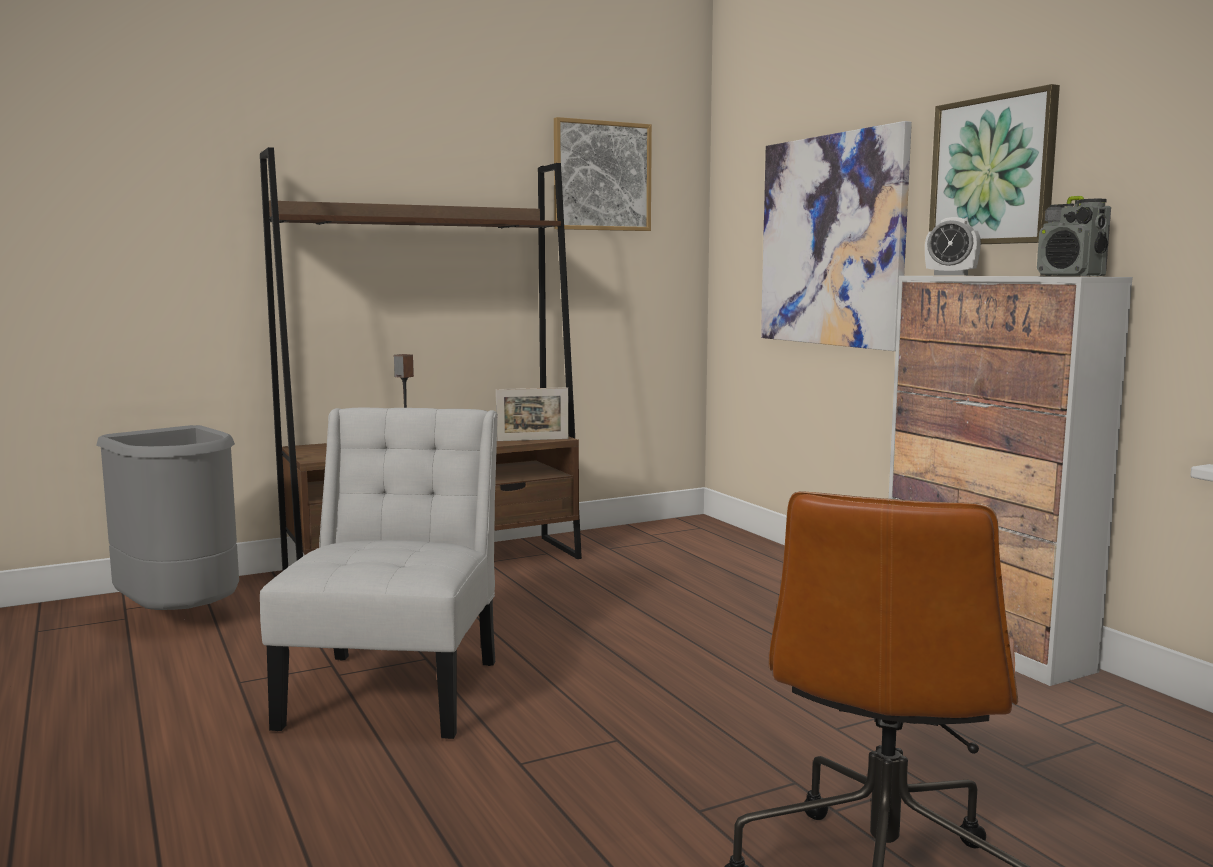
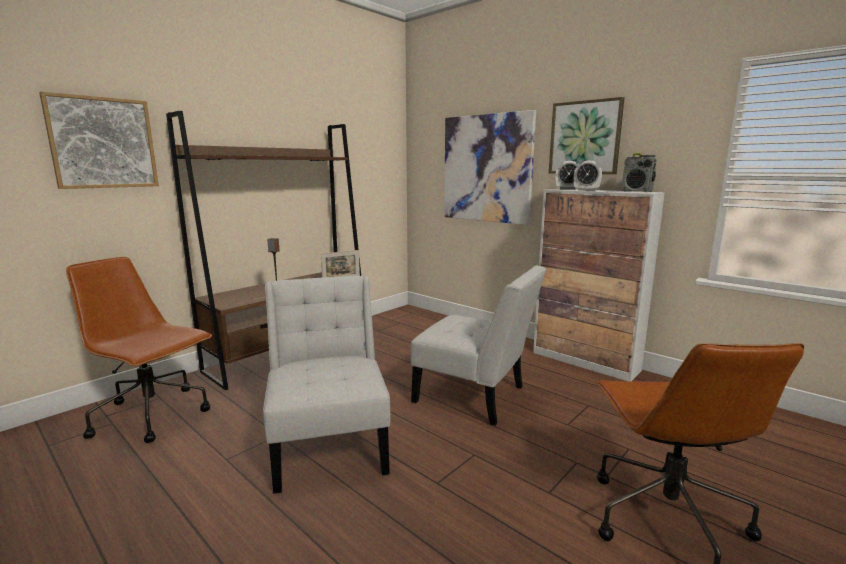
camera: 20 degrees left, 5 degrees up
(183, 617) = (153, 415): grey trash can -> brown office chair
(602, 176) = (357, 131): picture -> picture (103, 143)
(697, 664) = (475, 397): none -> white chair
(976, 275) = (586, 190): none -> alarm clock

